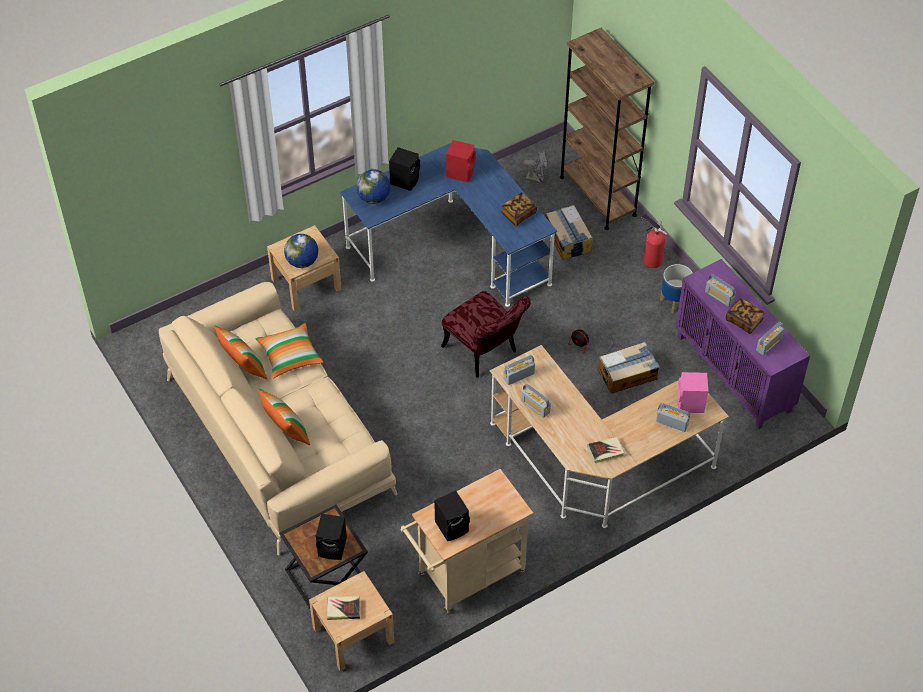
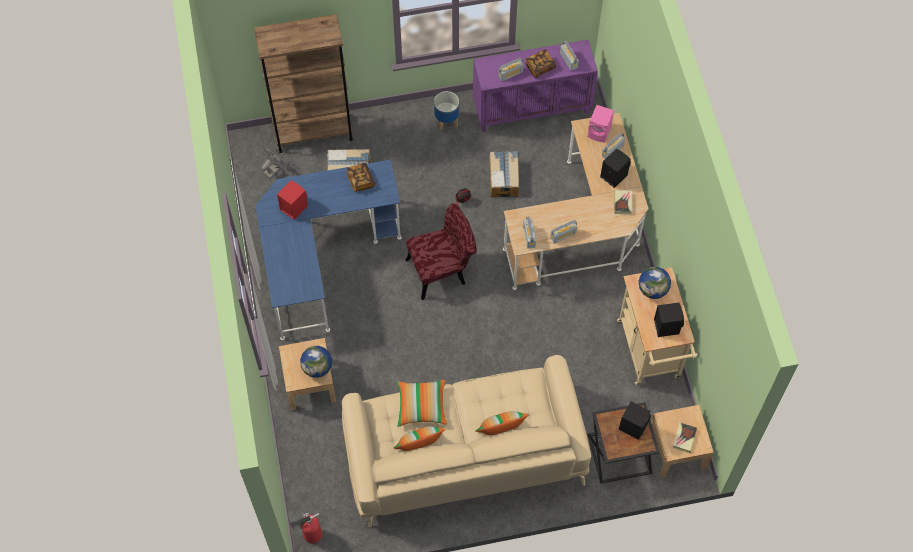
camera: 70 degrees left, 10 degrees up
(374, 198) = (292, 282): globe -> globe (652, 290)
(405, 180) = (282, 252): black speaker -> black speaker (613, 175)
(651, 260) = (397, 121): fire extinguisher -> fire extinguisher (310, 535)

